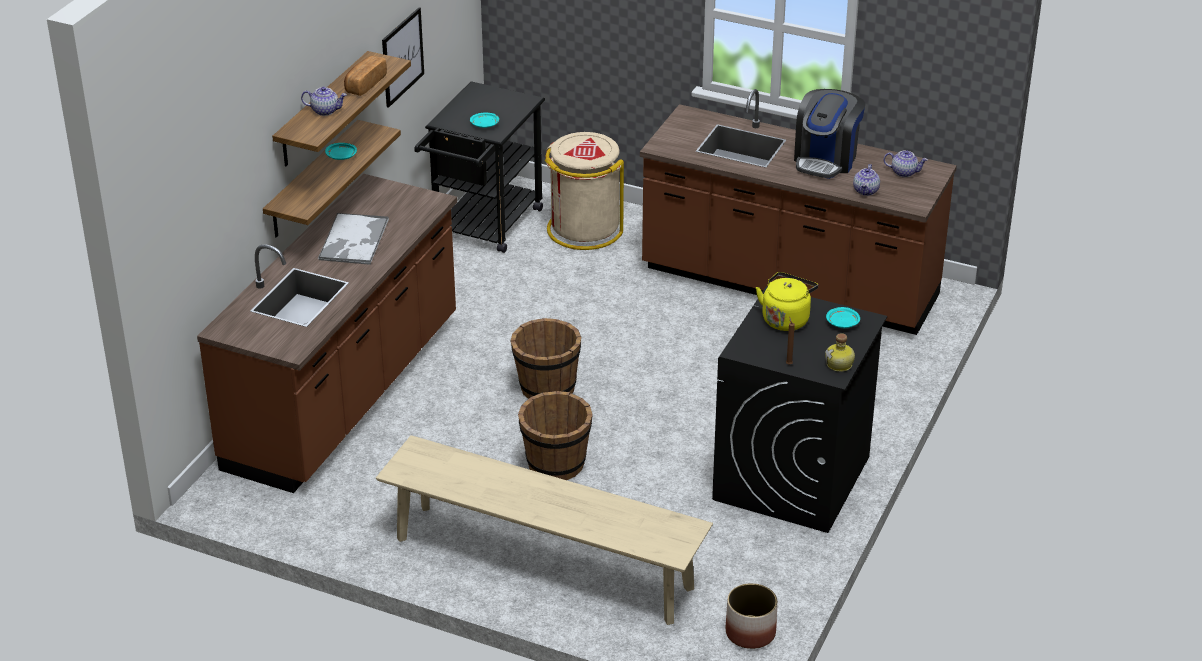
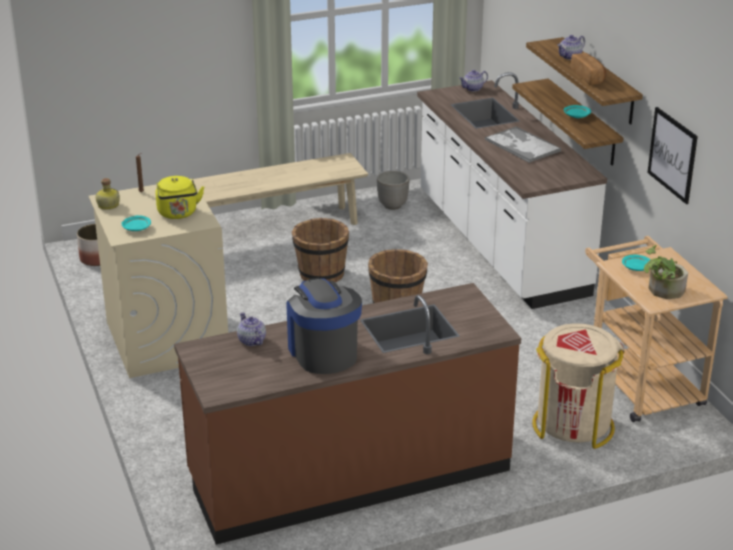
camera: 135 degrees right, 5 degrees down
(345, 394) = (499, 245): brown counter -> white counter
(347, 507) = (393, 205): none -> planter
(483, 227) = (639, 383): black cart -> beige cart
(505, 103) = (661, 291): none -> potted plant
(791, 478) = (166, 339): black washing machine -> beige washing machine
(904, 172) = (241, 375): teapot -> teapot (473, 89)

